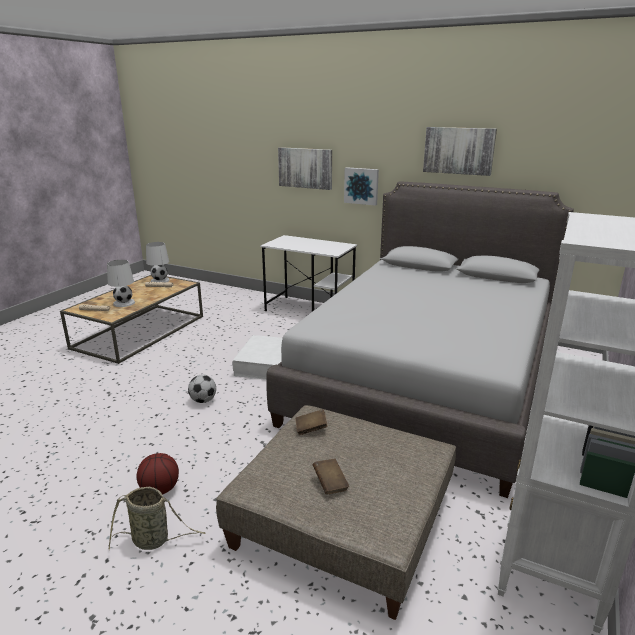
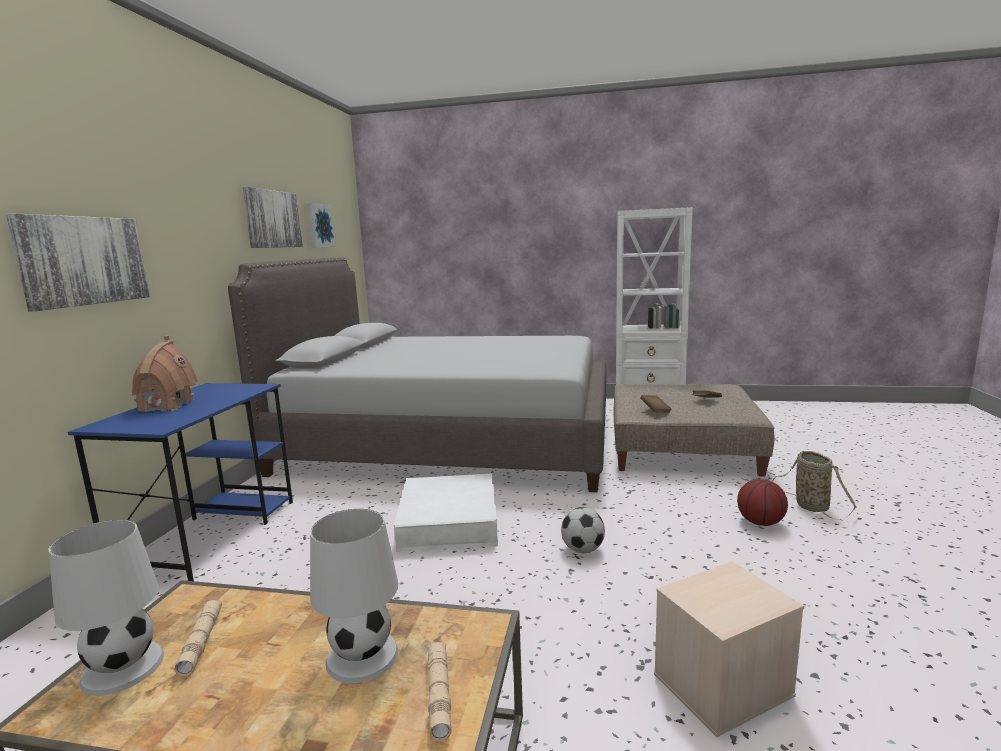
camera: 105 degrees left, 10 degrees down
(76, 407) = (722, 686): none -> beige storage box
(310, 242) = (166, 405): none -> toy house
(310, 310) = (211, 534): white desk -> blue desk
(361, 186) = (187, 281): picture -> picture (319, 226)

